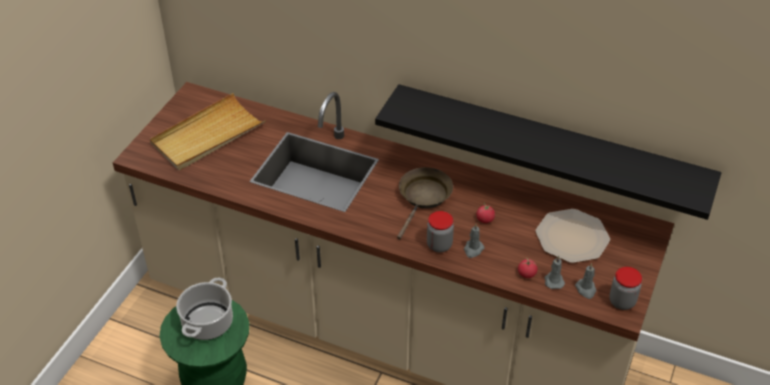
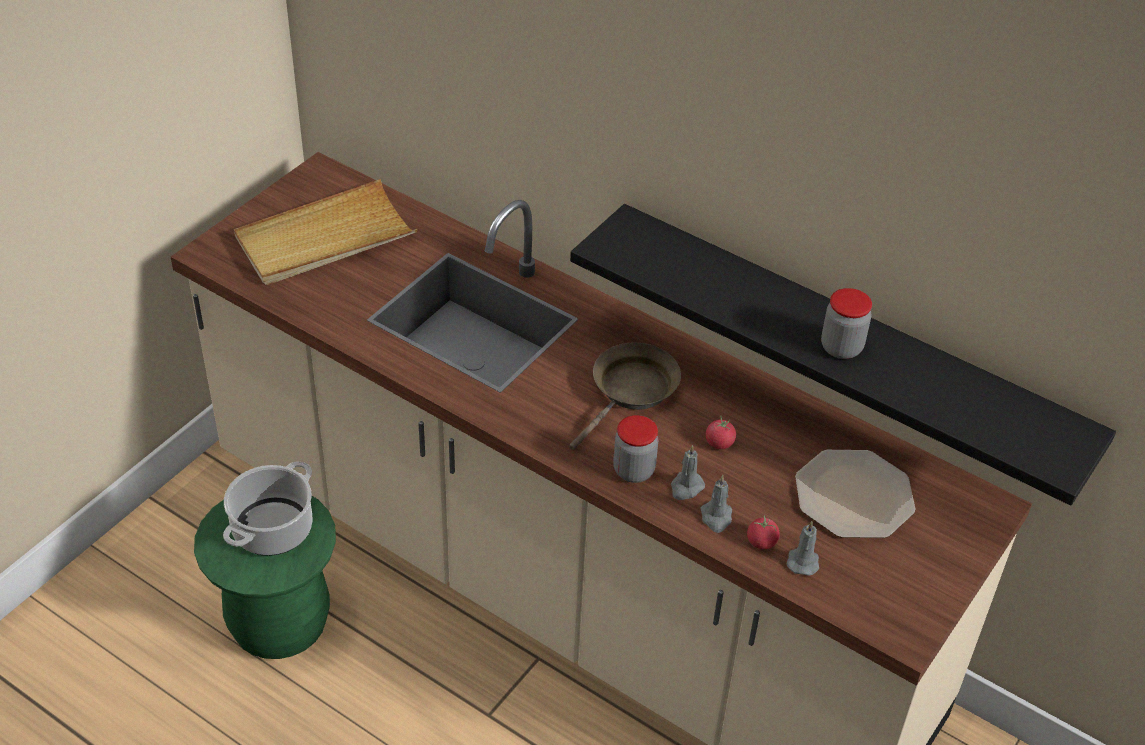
camera: 10 degrees right, 0 degrees up
(586, 289) = (852, 585): grey candle -> grey candle (716, 518)
(622, 301) = (906, 616): jar -> jar (841, 347)

